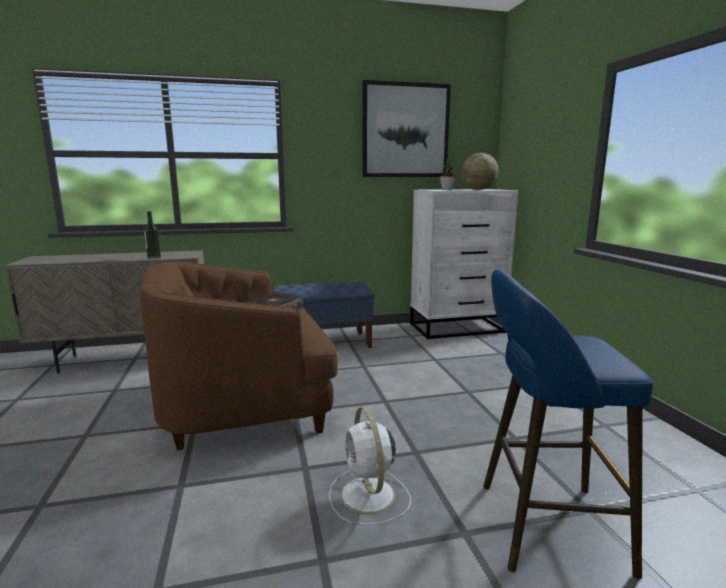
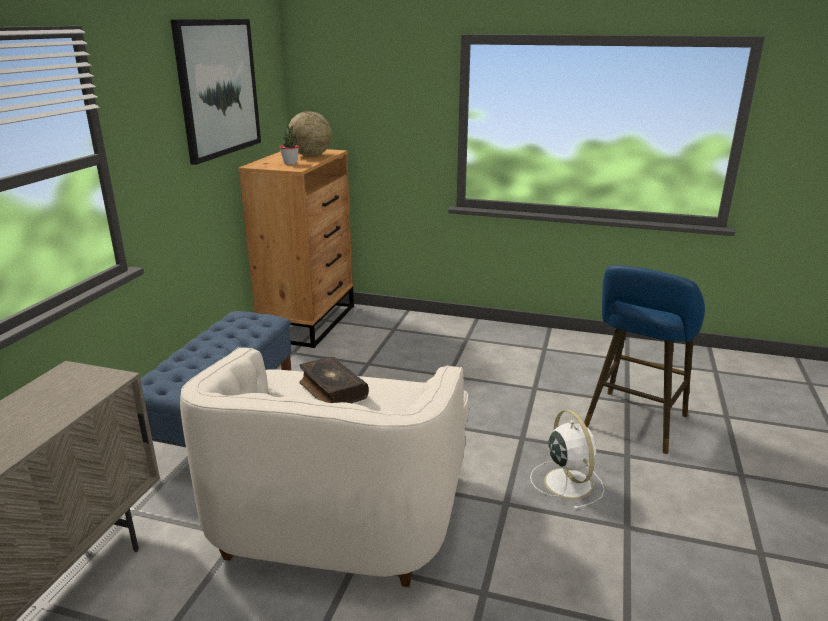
camera: 60 degrees left, 10 degrees up
(154, 257) = (71, 408): bottle -> none
(245, 402) = (340, 512): brown armchair -> white armchair
(368, 496) = (567, 482): white fan -> white fan turned 120 degrees counterclockwise
(458, 328) = (309, 321): white dresser -> brown dresser

